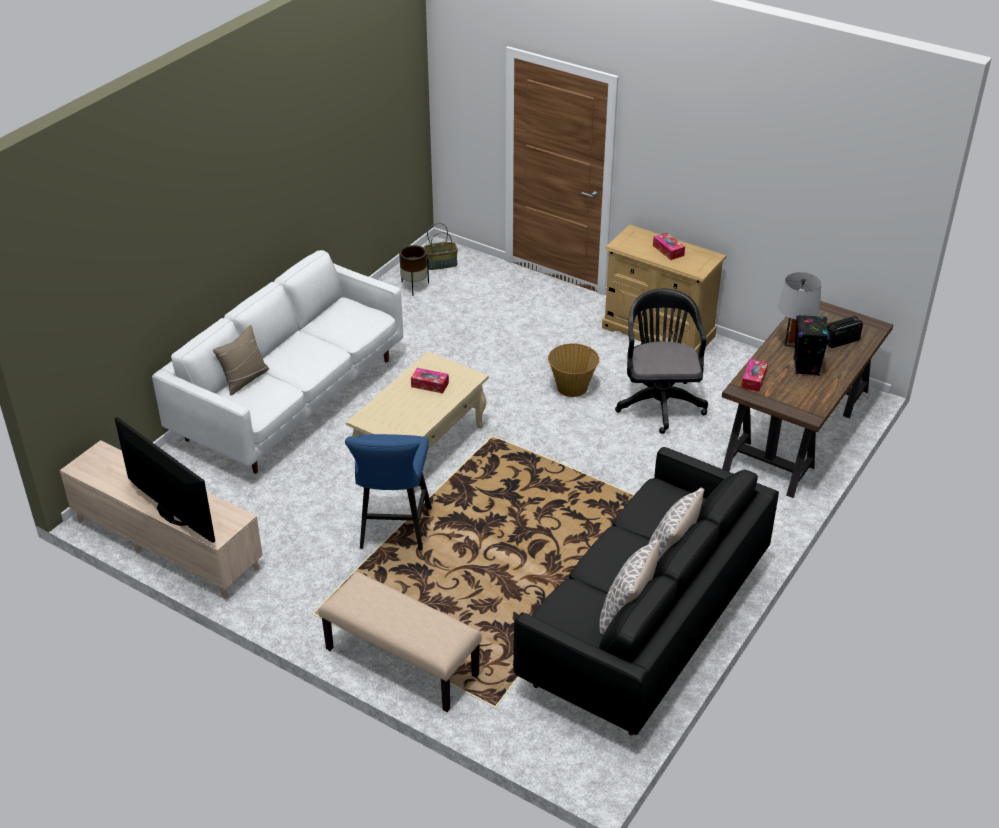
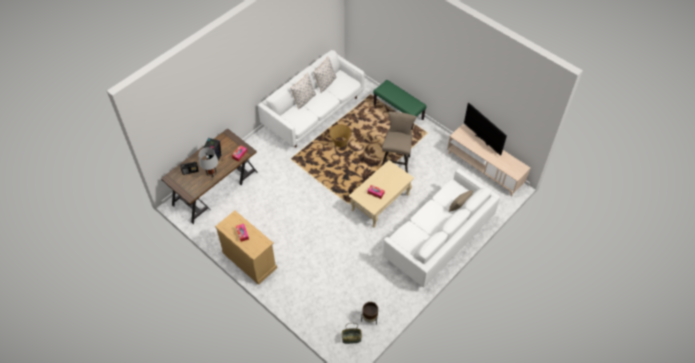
camera: 170 degrees left, 15 degrees up
(393, 532) = (396, 162): blue stool -> beige stool
(400, 662) = (398, 111): beige bench -> green bench
(572, 387) = (304, 228): basket -> basket (340, 142)
(643, 626) = (314, 113): black sofa -> white sofa
(659, 401) = (267, 213): black office chair -> none

